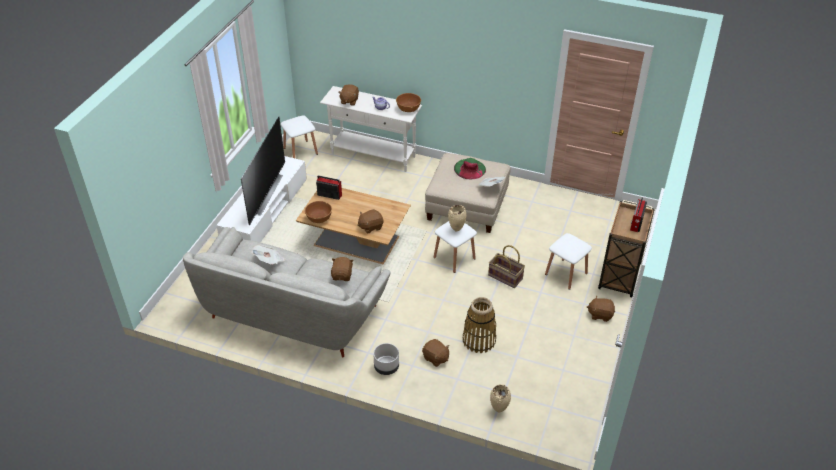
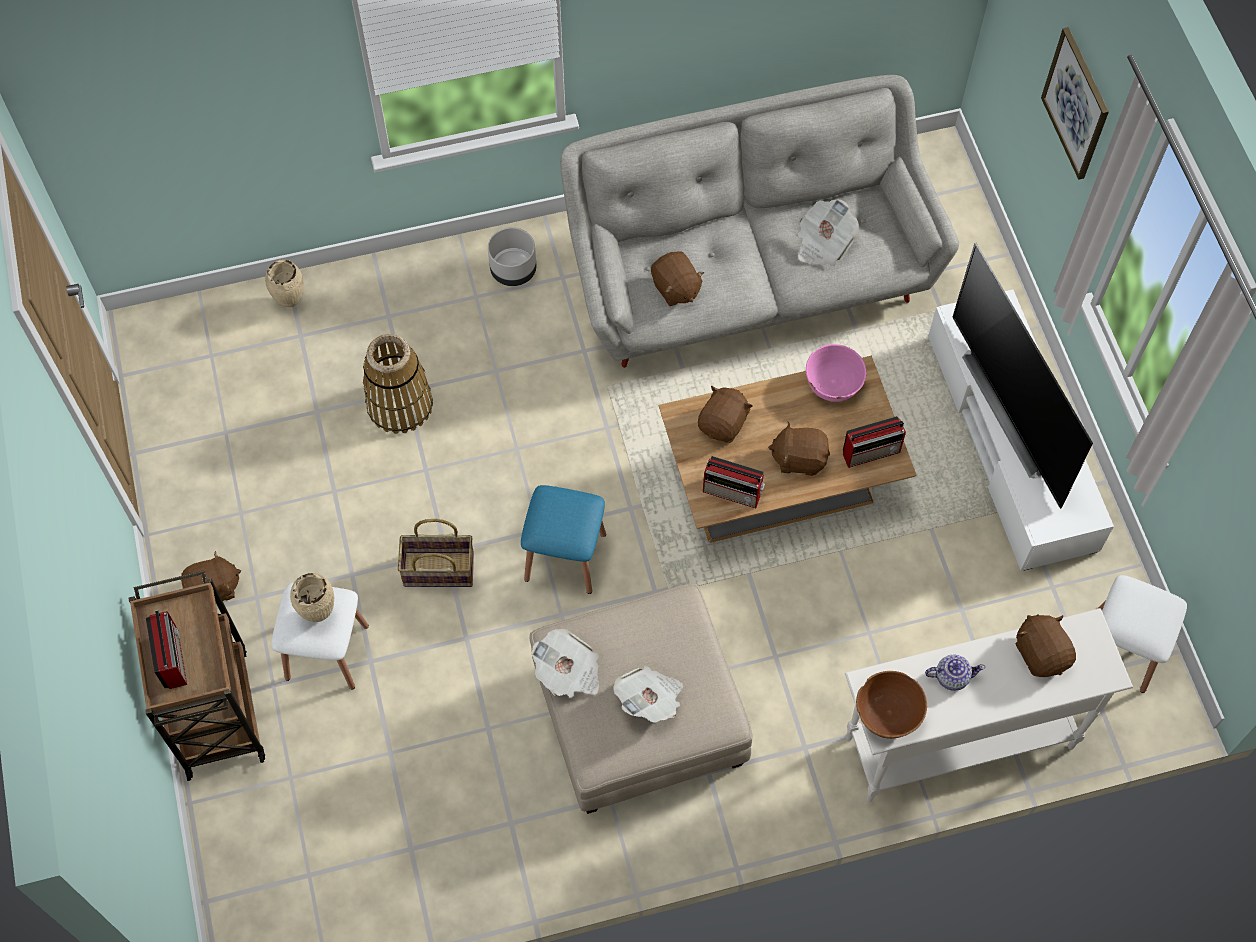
camera: 145 degrees right, 20 degrees up
(170, 153) = (1076, 103): none -> picture
(319, 218) = (833, 384): brown bowl -> pink bowl
(388, 207) = (733, 493): none -> radio
(435, 358) = (448, 330): brown plush toy -> brown plush toy (799, 458)
(454, 258) = (565, 556): white stool -> blue stool
(456, 230) = (557, 513): beige vase -> beige vase (318, 613)
(469, 169) = (650, 700): green hat -> newspaper

